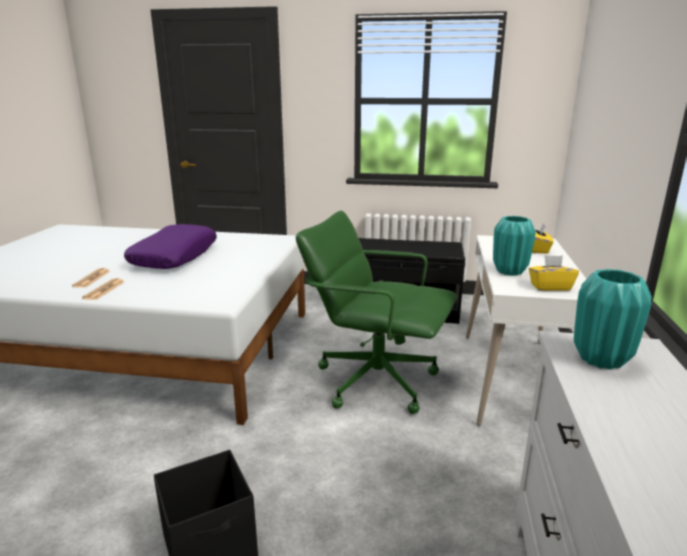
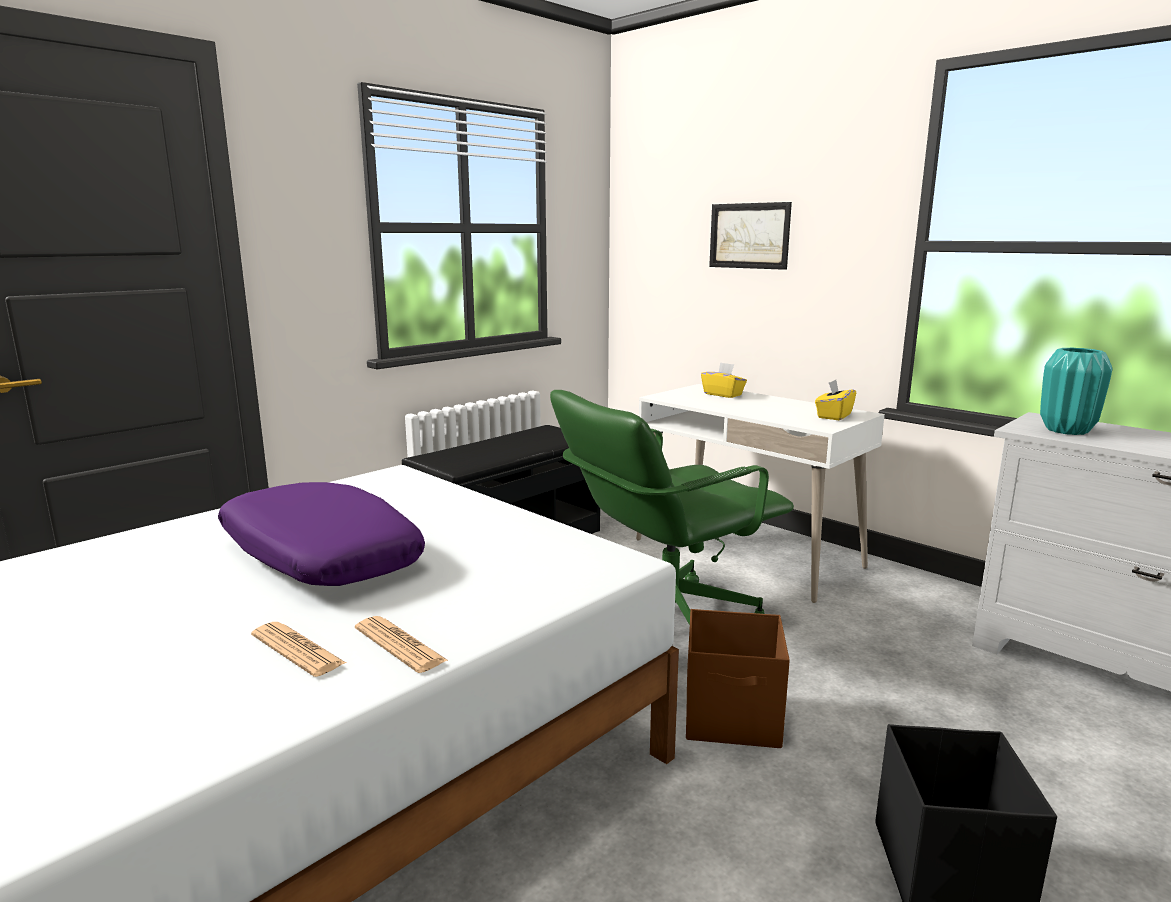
camera: 55 degrees left, 5 degrees down
(296, 432) = (733, 718): none -> brown storage box
(510, 272) = (776, 415): turquoise vase -> none
(614, 115) = (749, 236): none -> picture

